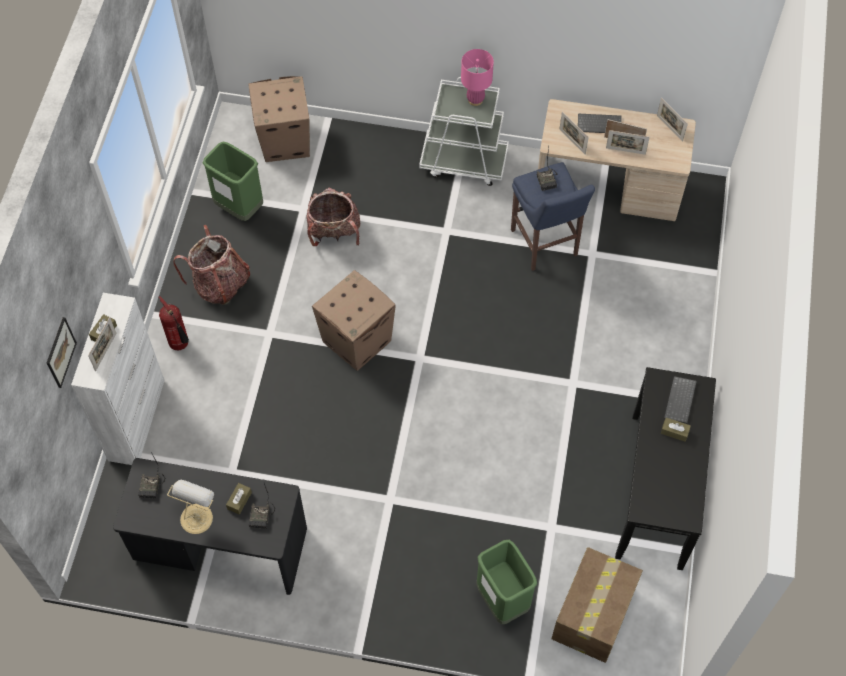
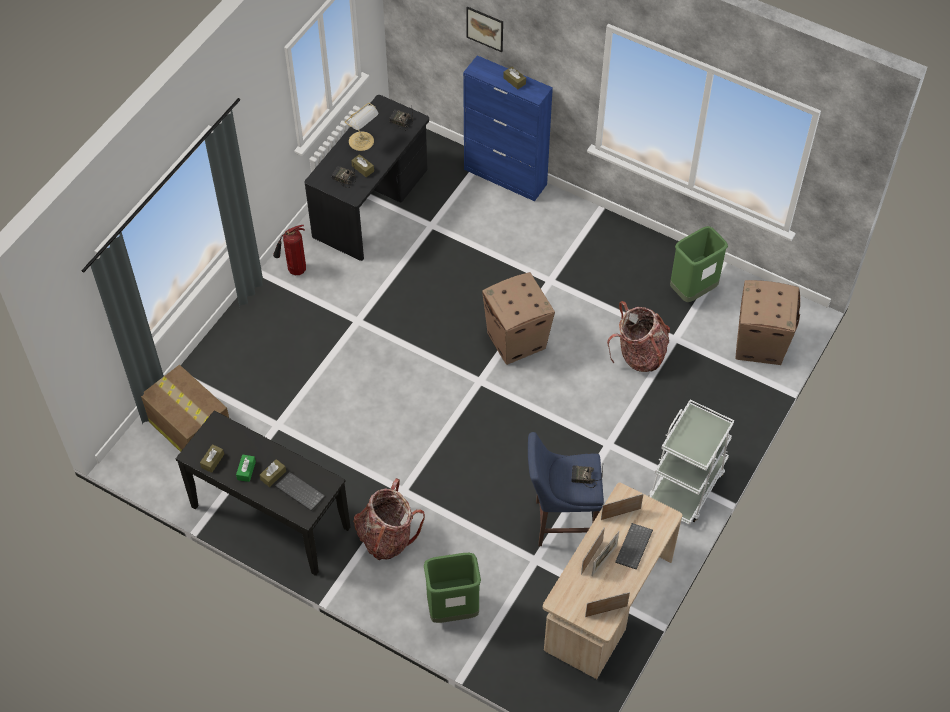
camera: 110 degrees right, 5 degrees down
(105, 352) = (496, 79): picture frame -> none
(137, 419) = (505, 177): white cabinet -> blue cabinet
(181, 345) = (563, 219): fire extinguisher -> fire extinguisher (295, 271)
(220, 284) = (614, 258): backpack -> backpack (386, 536)
(475, 99) = (701, 445): pink table lamp -> none
(502, 600) = (235, 369): green trash can -> green trash can (453, 610)
(681, 459) = (246, 470): none -> green tissue box
(686, 495) = (212, 461): none -> brown tissue box

